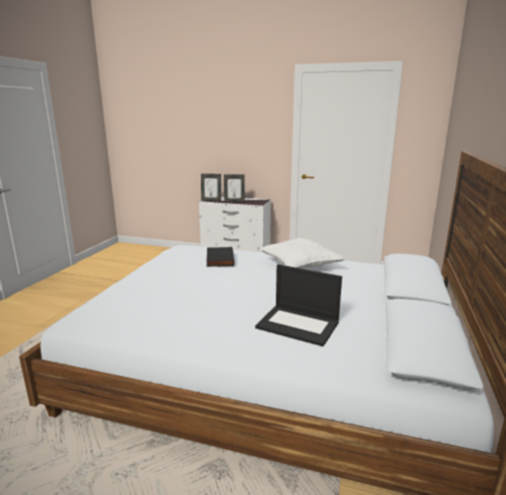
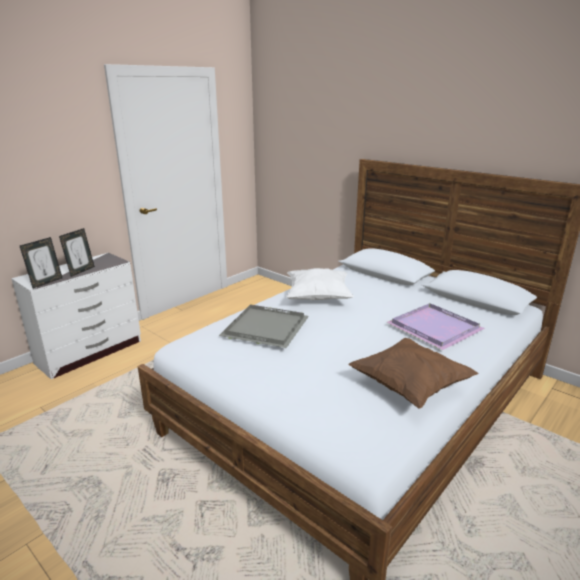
camera: 65 degrees left, 5 degrees up
(168, 324) = (409, 386): none -> brown pillow
(219, 259) = (264, 328): black book -> grey tray
(299, 325) = (434, 327): laptop -> purple tray

